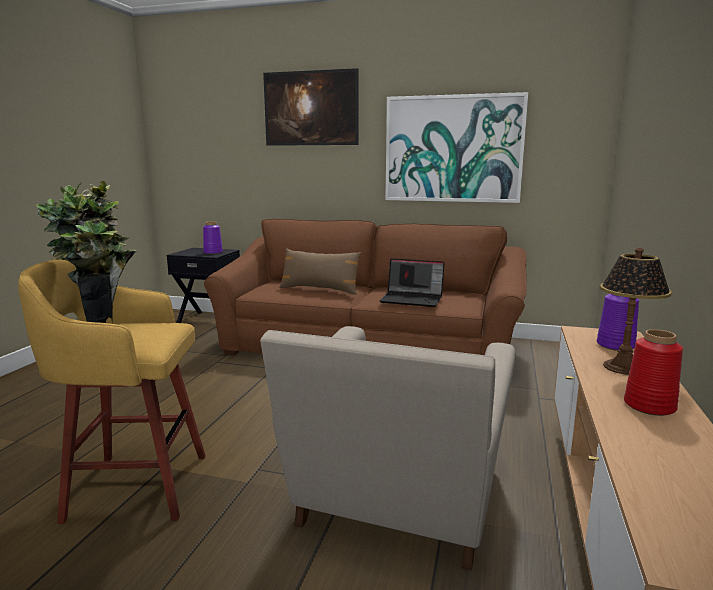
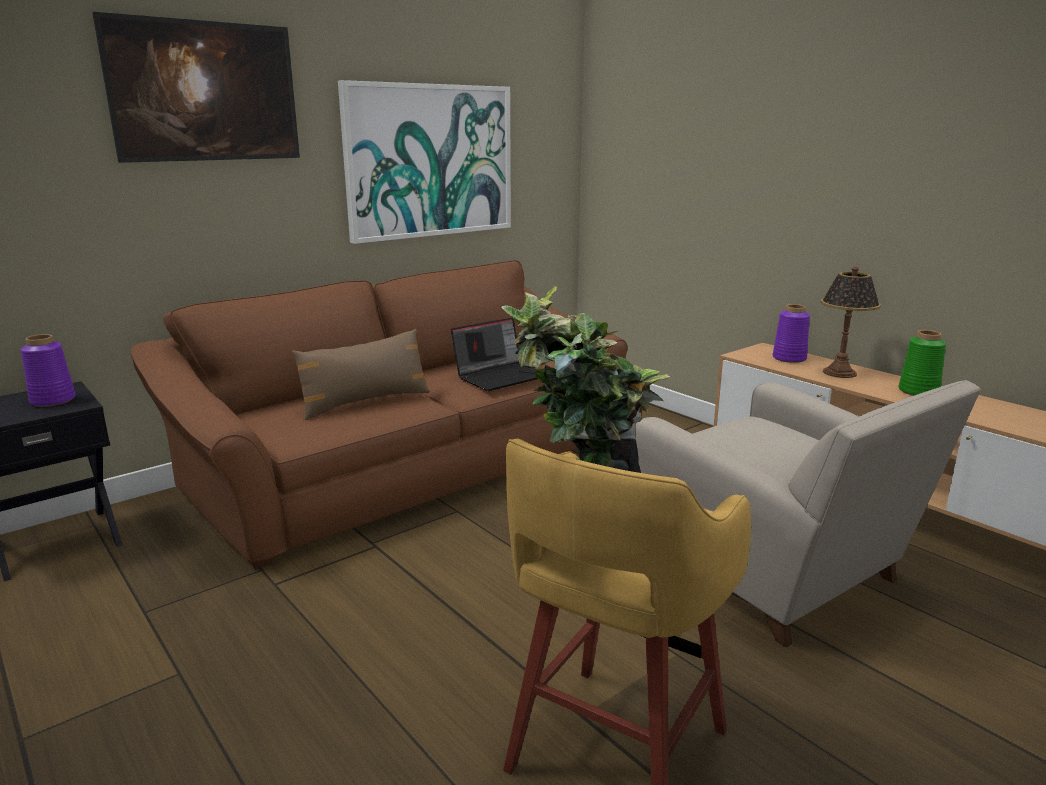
camera: 55 degrees left, 5 degrees up
(650, 406) = (918, 391): red vase -> green vase

